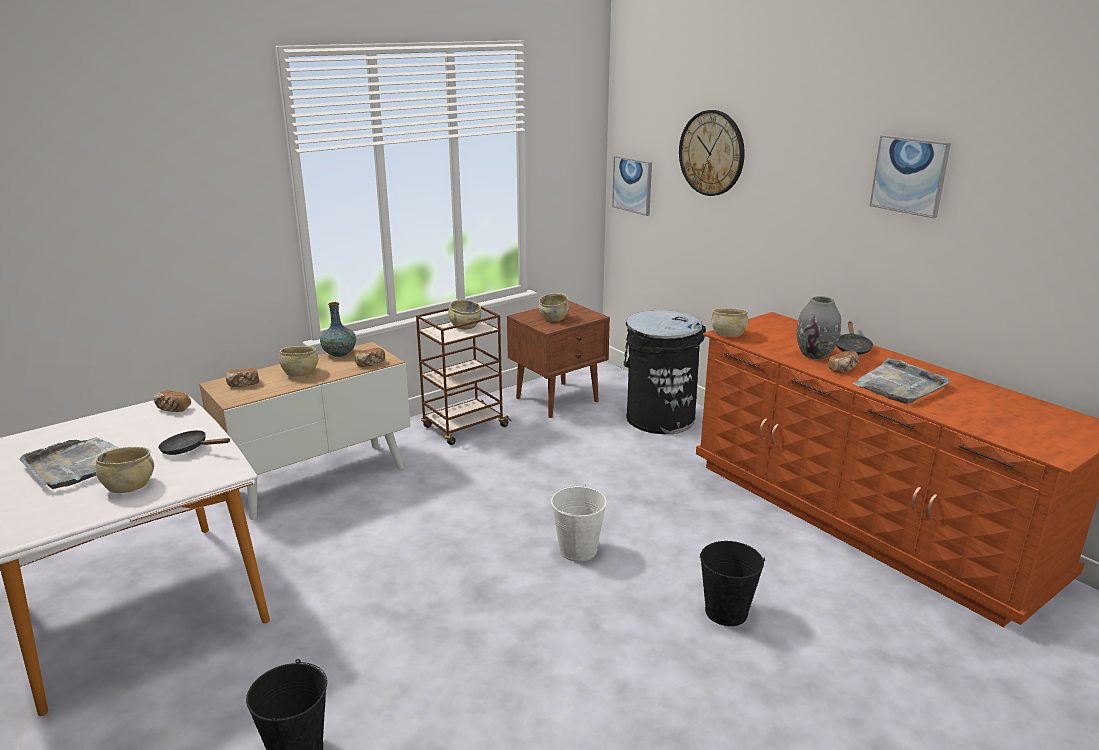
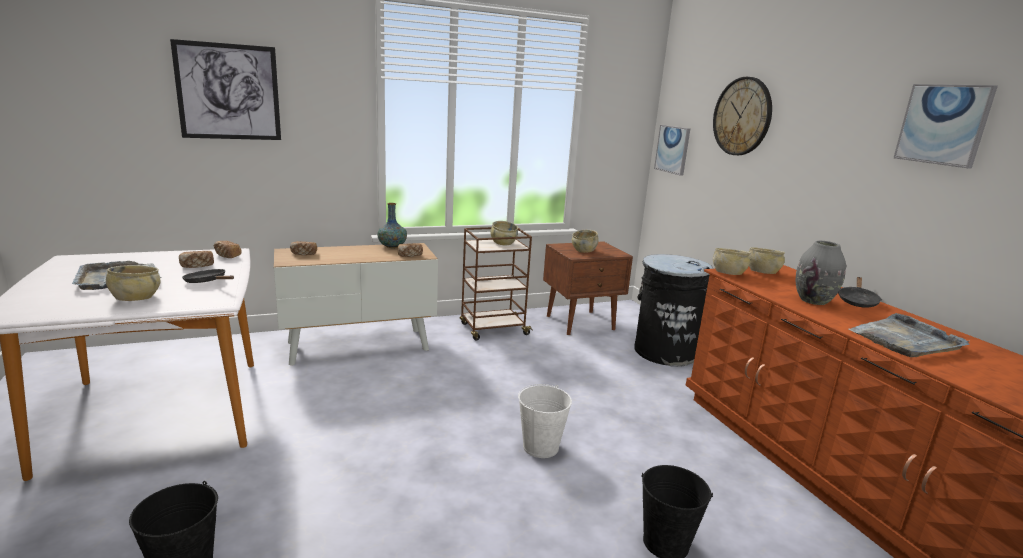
camera: 15 degrees right, 5 degrees down
(111, 198) = (228, 92): none -> picture
(300, 373) = (352, 253): beige bowl -> beige bowl (762, 272)
(843, 369) = (841, 316): bread -> bread (197, 266)

